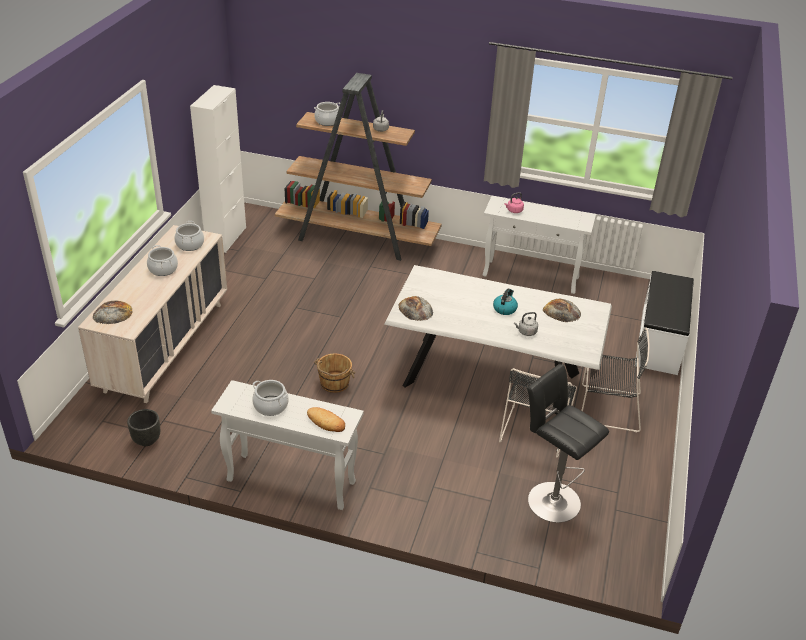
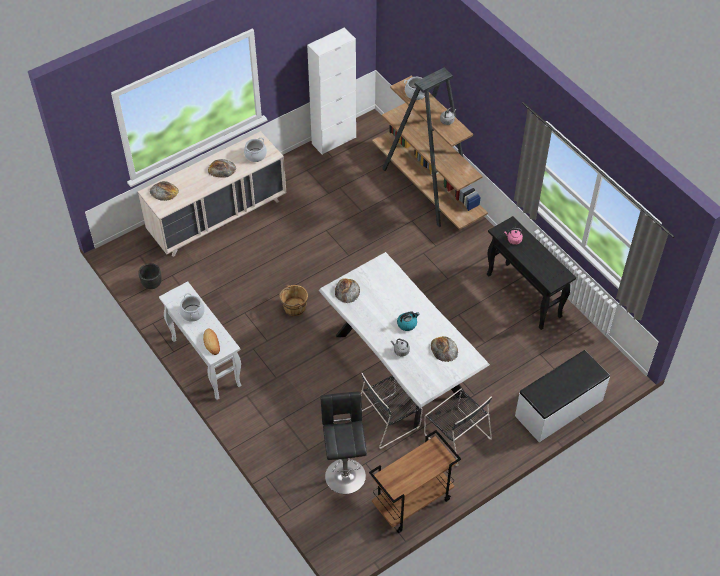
camera: 40 degrees right, 15 degrees up
(163, 269) = (221, 169): cooking pot -> bread
(531, 277) = (524, 296): white console table -> black console table
(640, 486) = (412, 503): none -> brown cart

